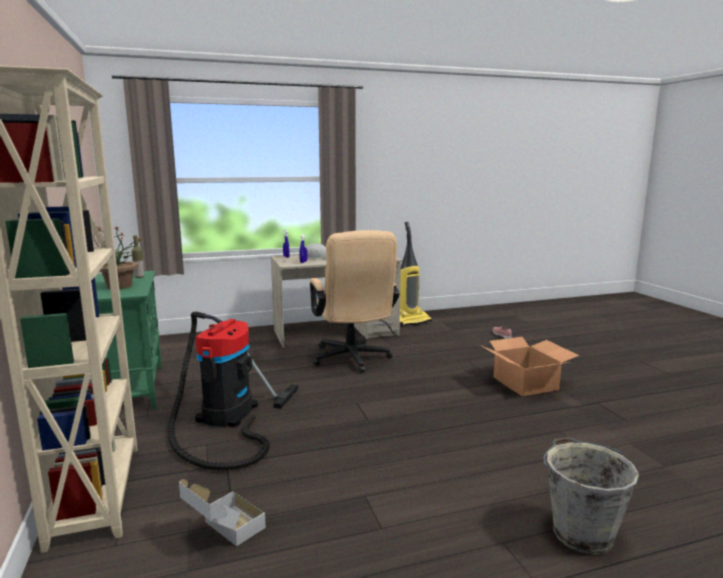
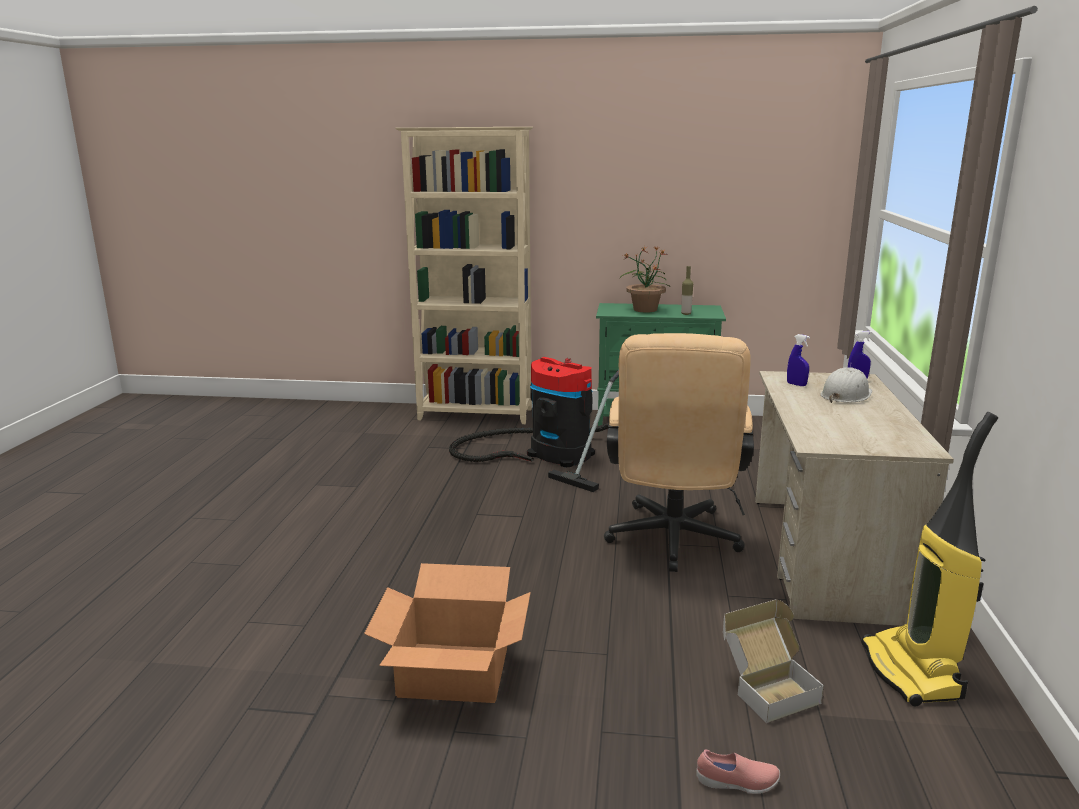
camera: 115 degrees right, 5 degrees up
(222, 532) = (384, 442): cardboard box -> cardboard box (767, 688)
(352, 360) = (672, 543): beige office chair -> beige office chair turned 90 degrees counterclockwise
(581, 532) = (187, 554): grey bucket -> none

